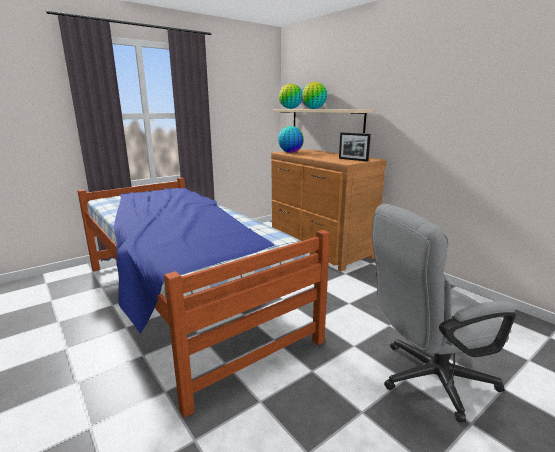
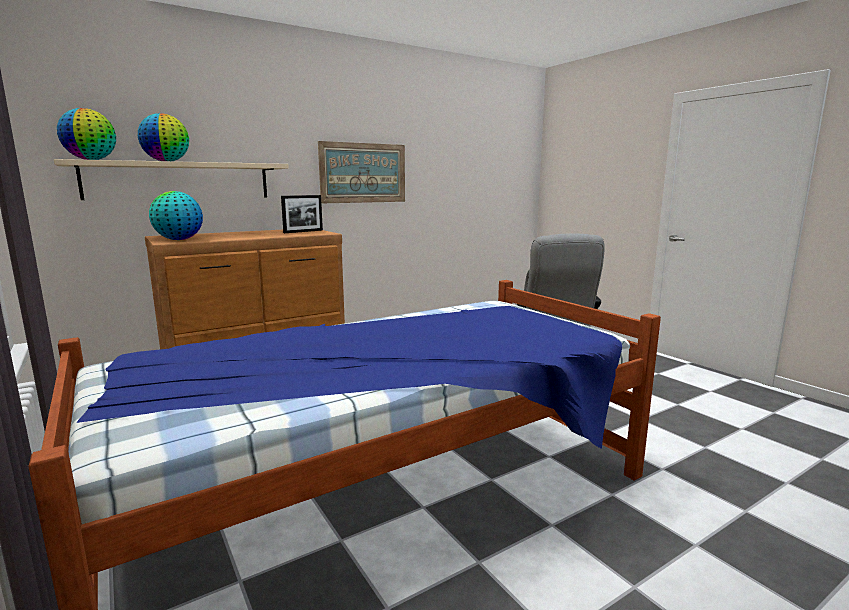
camera: 85 degrees left, 5 degrees down
(440, 116) = (363, 173): none -> picture

